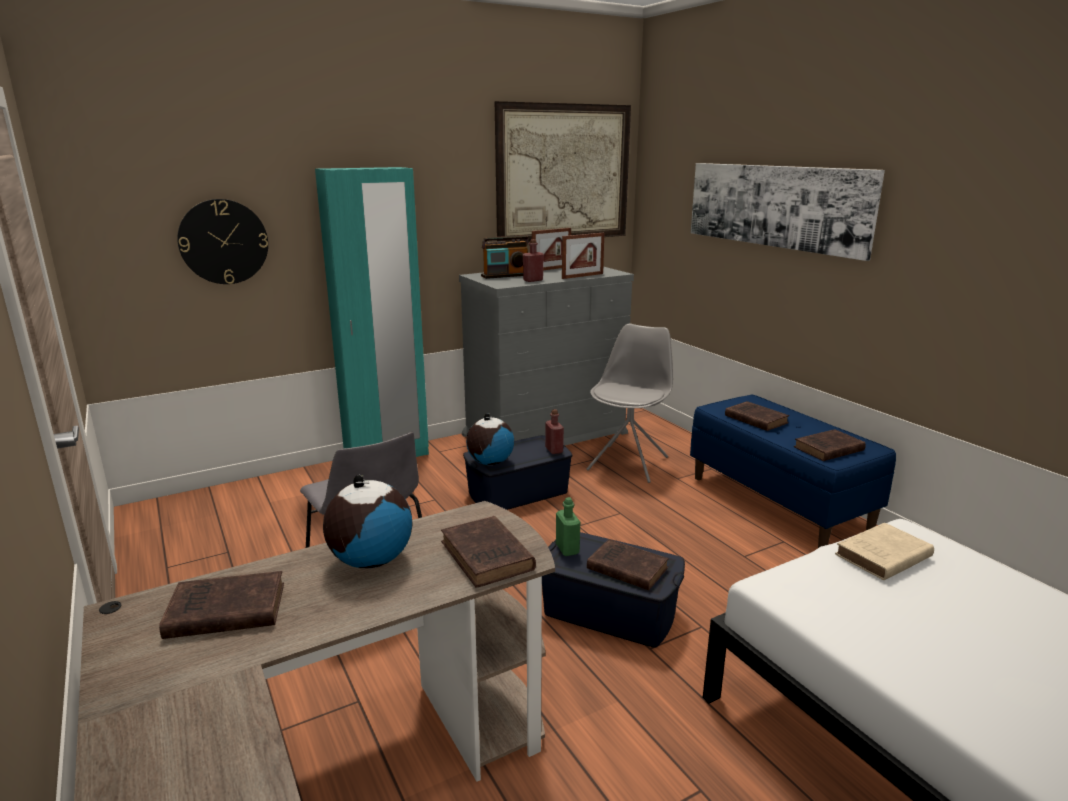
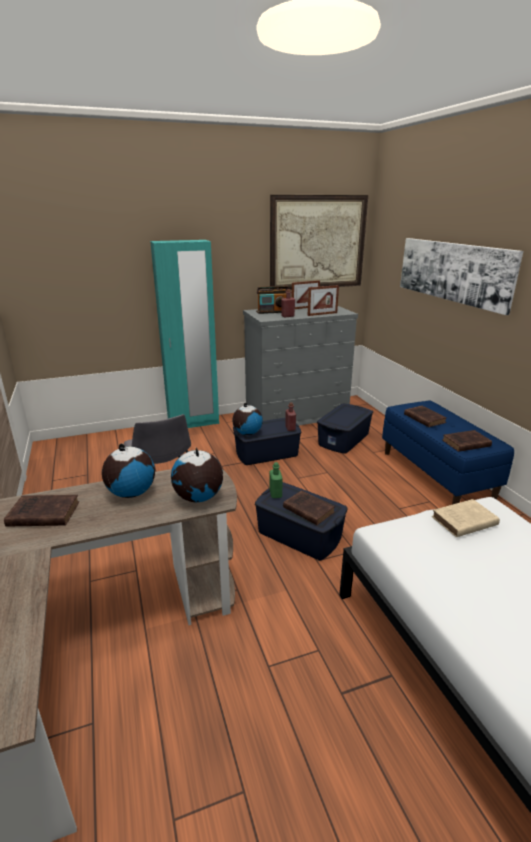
camera: 10 degrees right, 5 degrees up
(223, 242) = (94, 287): wall clock -> none
(488, 557) = (198, 498): brown book -> globe
(628, 463) = (344, 439): grey chair -> blue storage box

